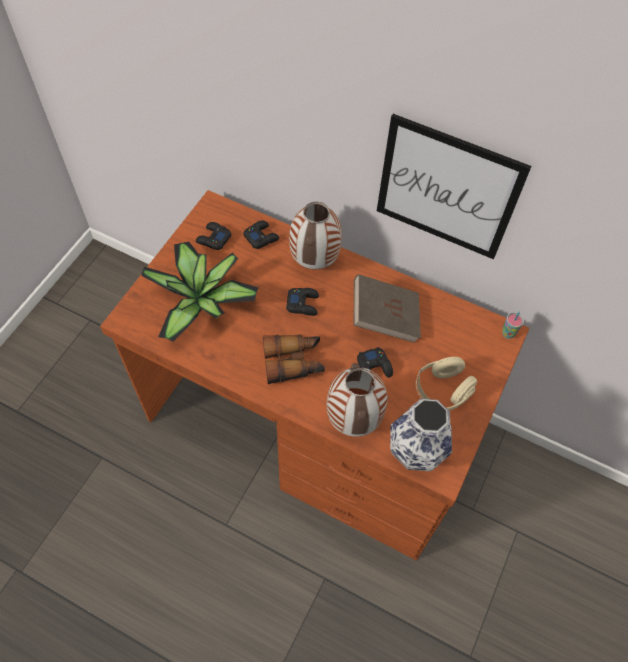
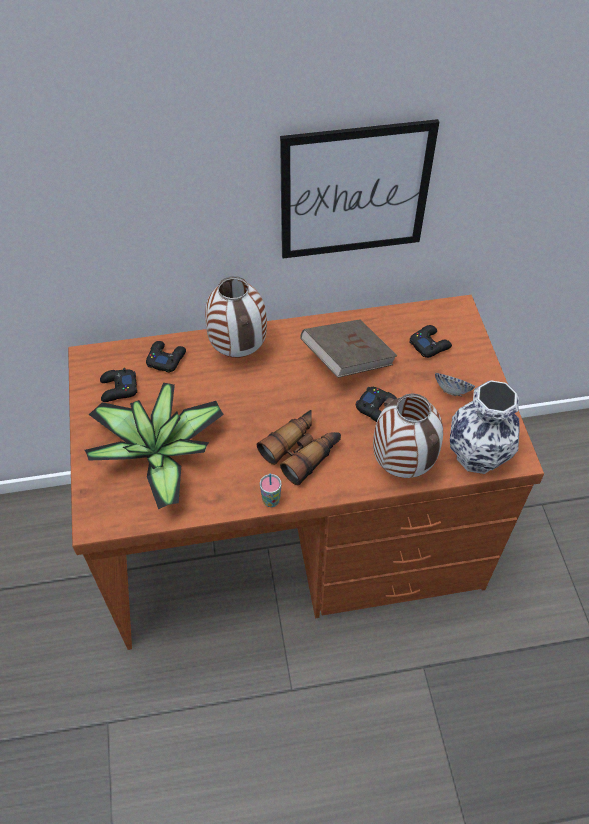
camera: 35 degrees left, 5 degrees down
(303, 304) = (262, 394): black game controller -> black game controller (429, 344)
(442, 391) = (452, 390): beige headphones -> bowl
(508, 333) = (460, 309): cup -> cup (271, 501)

